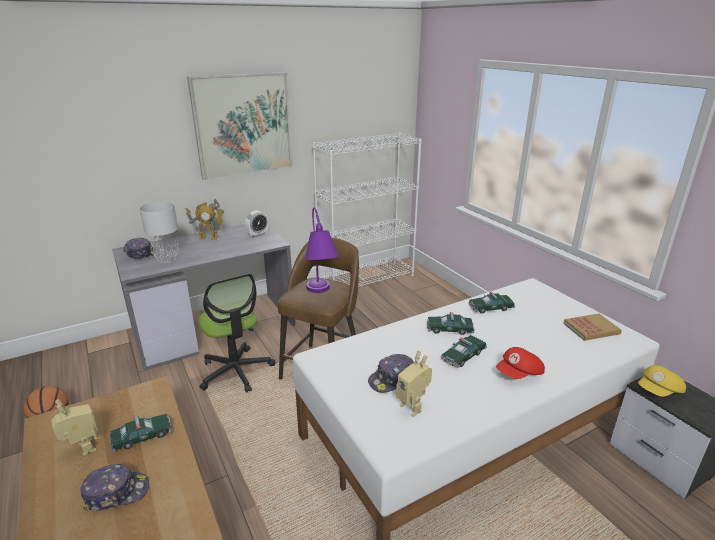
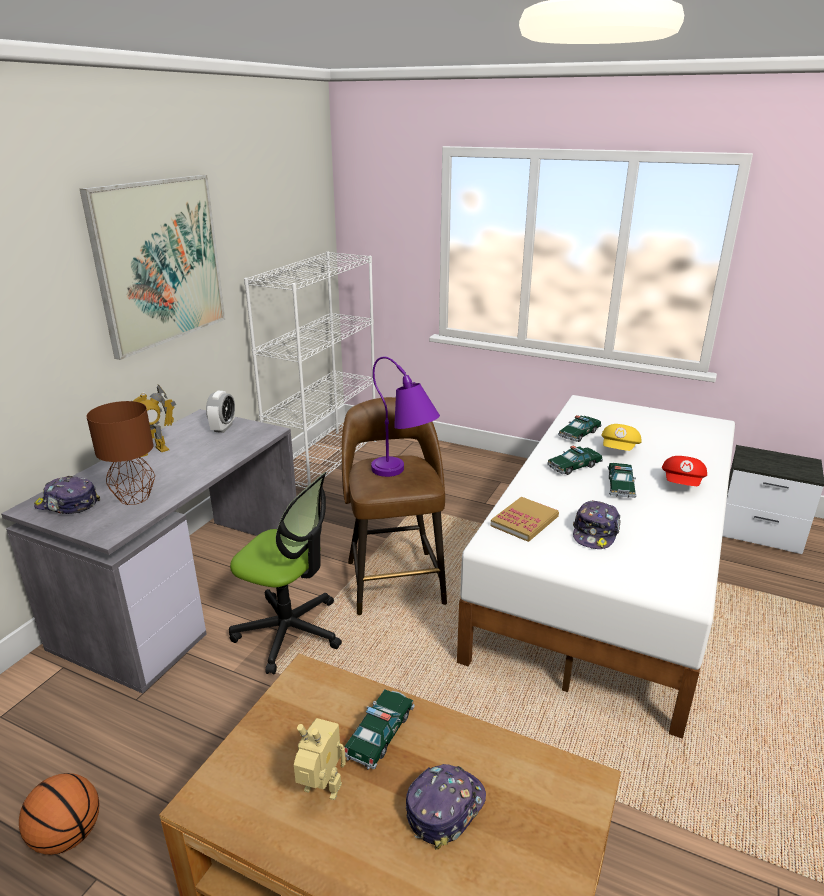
camera: 35 degrees left, 0 degrees up
(166, 259) = (135, 498): grey table lamp -> brown table lamp
(413, 406) = (647, 548): toy robot -> none
(591, 329) = (678, 425): book -> book (524, 521)
(659, 391) = (758, 464): yellow cap -> yellow cap (619, 450)

